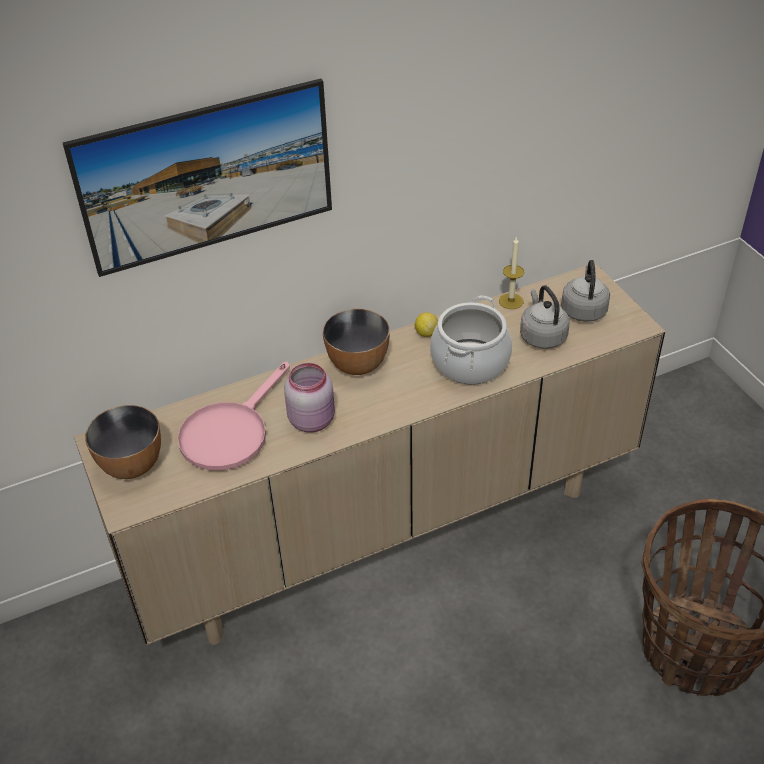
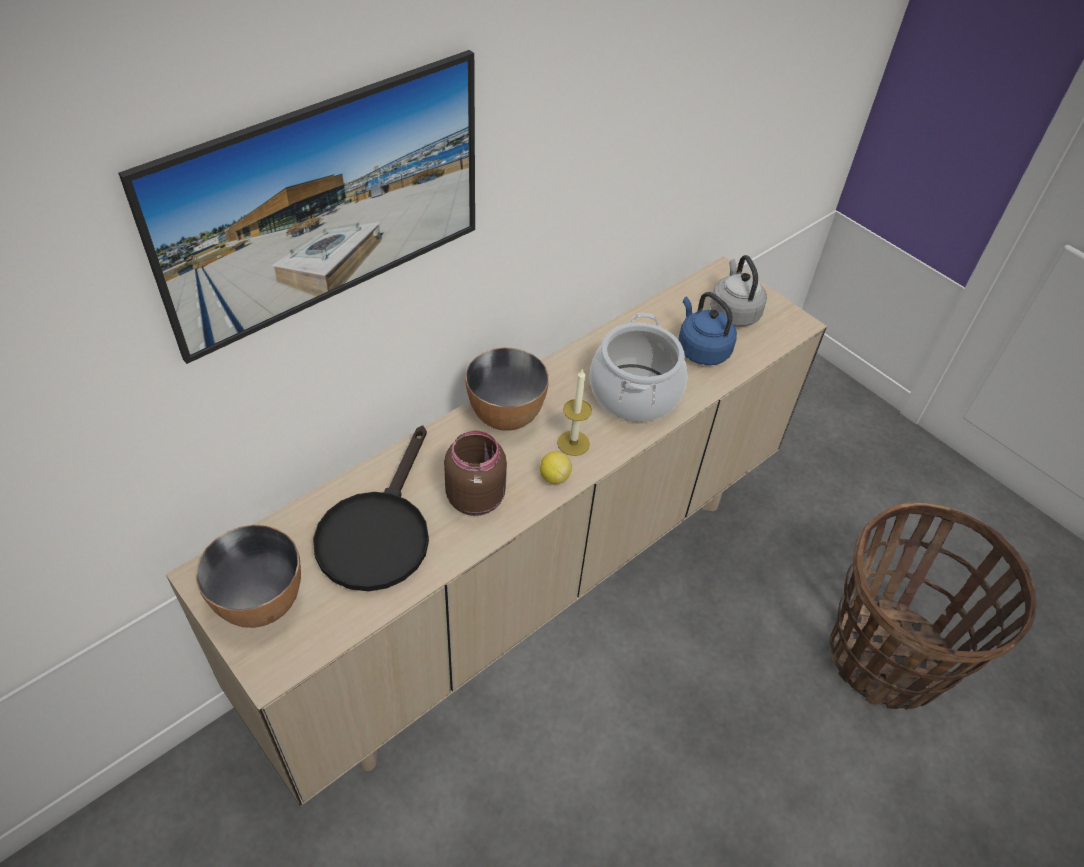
camera: 20 degrees left, 5 degrees up
(230, 431) = (378, 531): pink frying pan -> black frying pan
(312, 419) = (476, 497): pink jar -> brown jar
(426, 333) = (571, 364): lemon -> lemon (554, 477)
(511, 301) = (651, 312): candle -> candle (573, 443)
(542, 336) = (701, 349): grey kettle -> blue kettle

